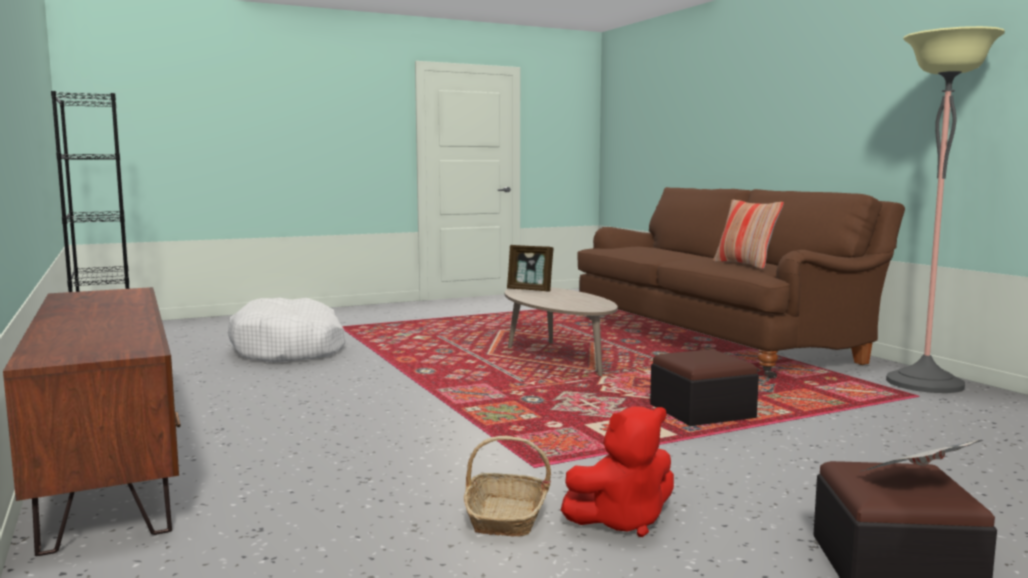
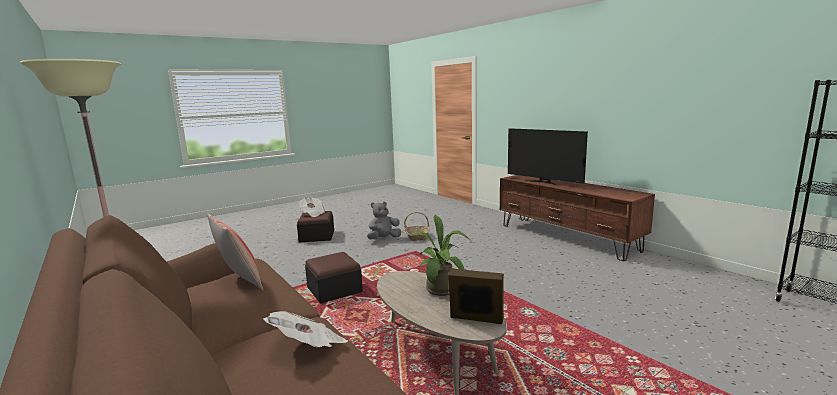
camera: 170 degrees right, 5 degrees up
(120, 327) = (544, 182): none -> television
(290, 349) = (707, 339): white dog bed -> none
(548, 299) = (441, 292): none -> potted plant
(622, 521) = (383, 239): red plush toy -> grey plush toy
(651, 251) = (309, 347): none -> newspaper

